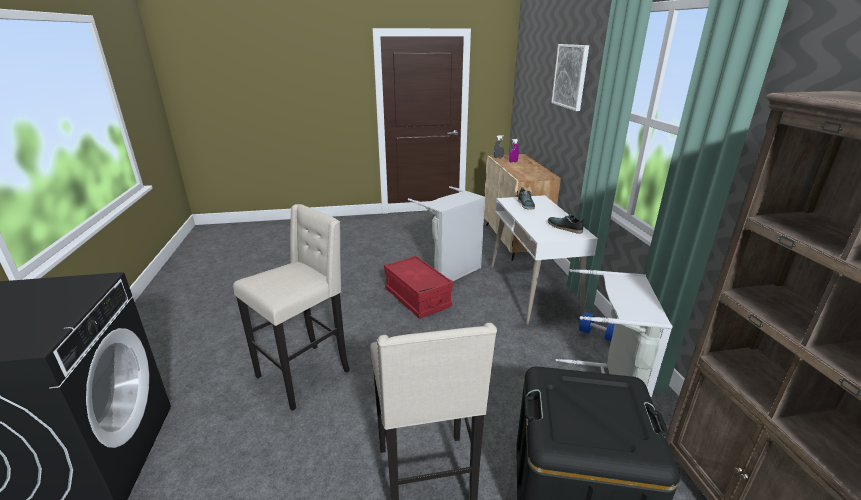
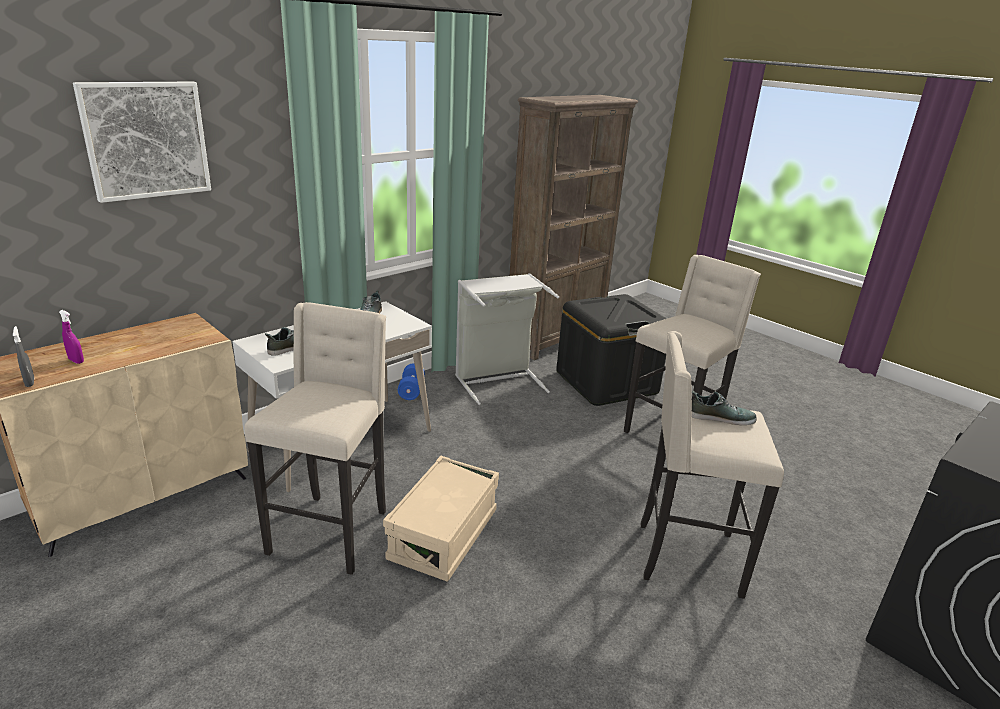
camera: 125 degrees left, 0 degrees up
(292, 281) = (720, 417): none -> shoe
(417, 298) = (443, 535): red storage box -> beige storage box
(450, 272) = (331, 531): grey laundry basket -> beige stool

